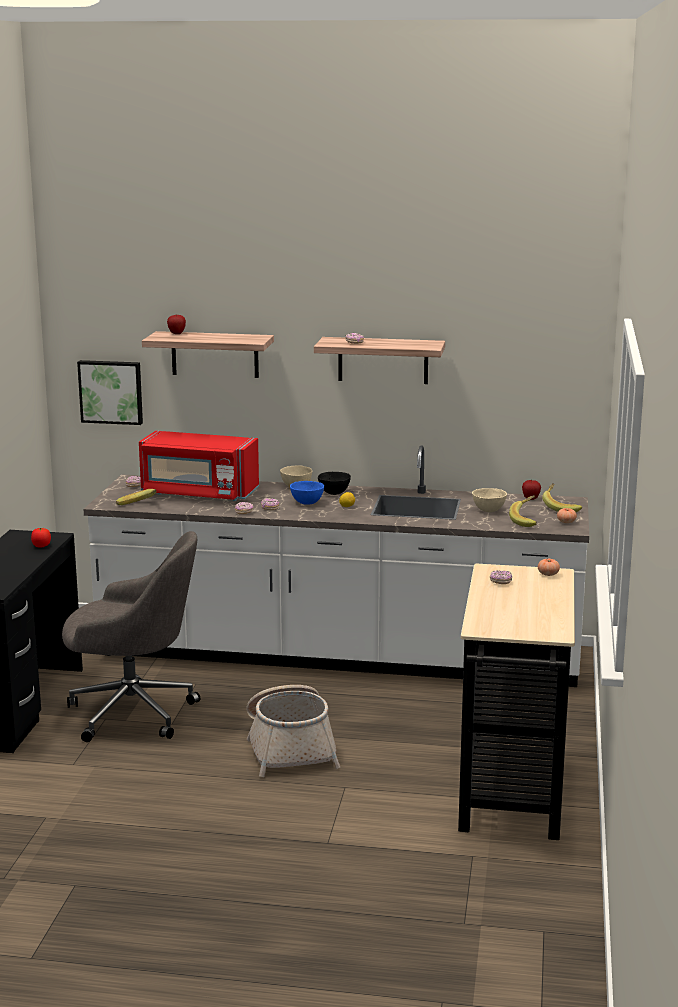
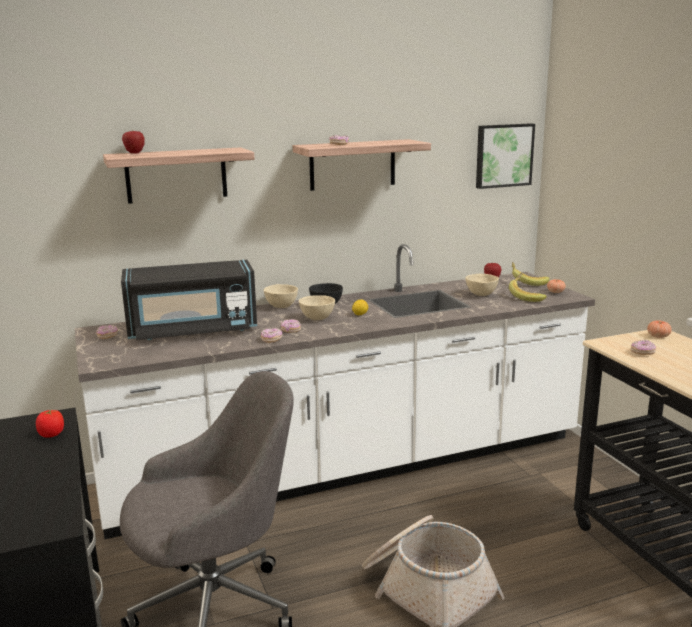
camera: 30 degrees left, 0 degrees up
(111, 391) = (51, 232): picture -> picture (503, 155)
(139, 506) = (144, 357): banana -> none
(198, 493) = (192, 330): red microwave -> black microwave
(306, 503) = (316, 318): blue bowl -> beige bowl

